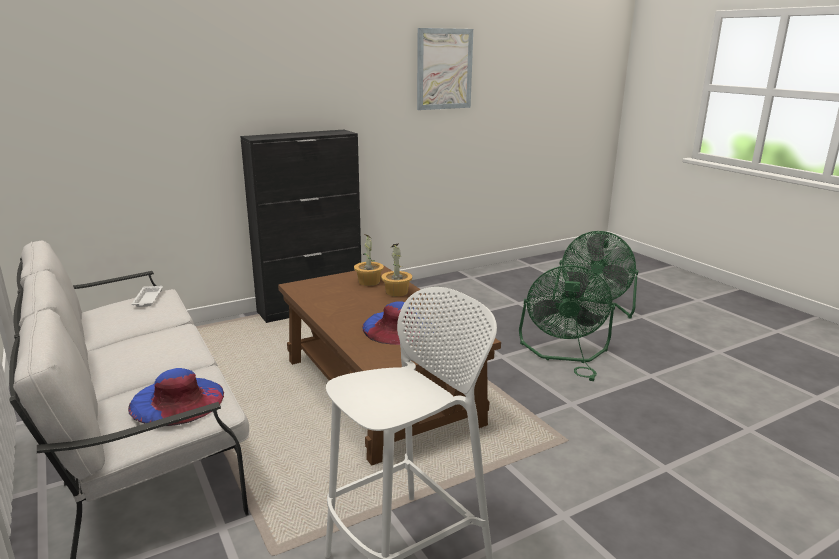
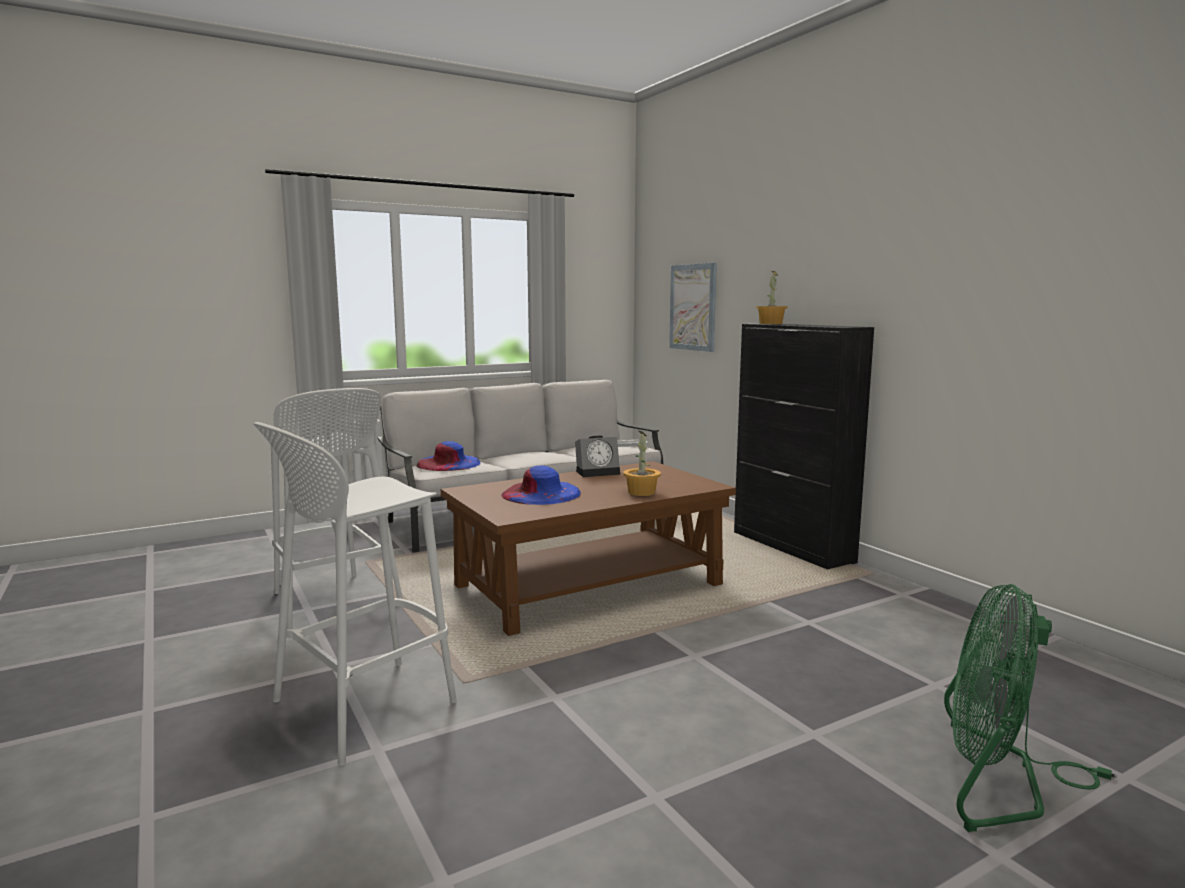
camera: 90 degrees right, 10 degrees down
(318, 305) = (598, 472): none -> alarm clock
(368, 282) = (671, 483): potted plant -> potted plant (770, 323)
(444, 69) = (1055, 234): picture -> picture (693, 307)
(567, 355) = (717, 712): green fan -> none
(619, 484) = (364, 707): none -> white stool

